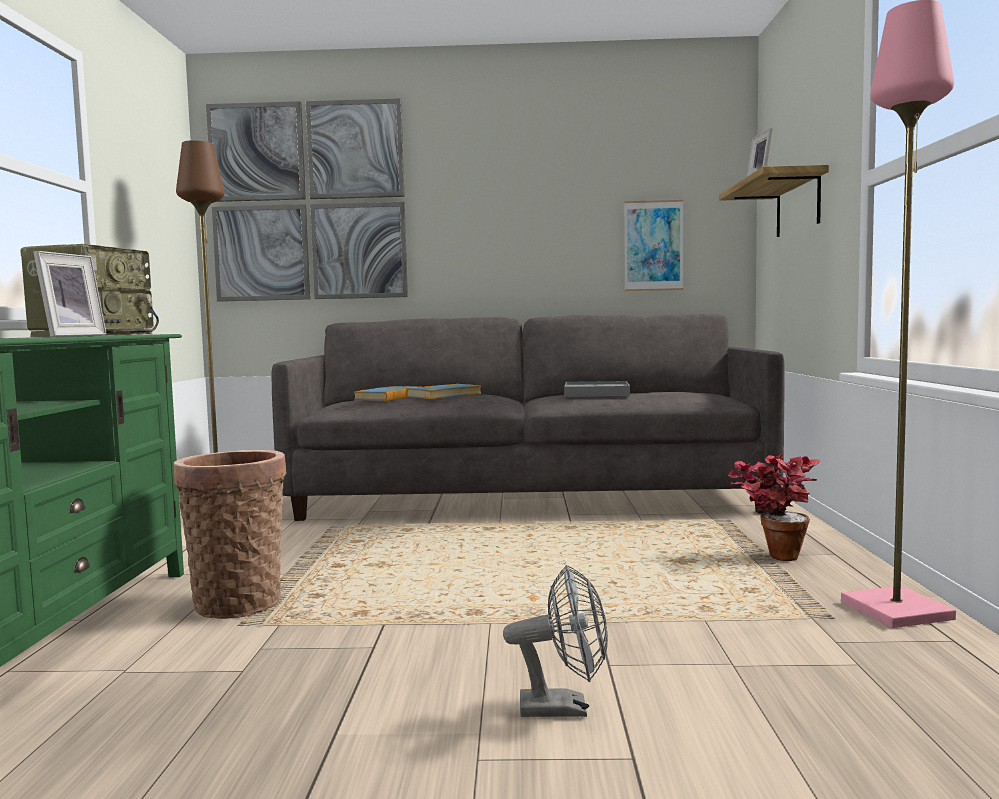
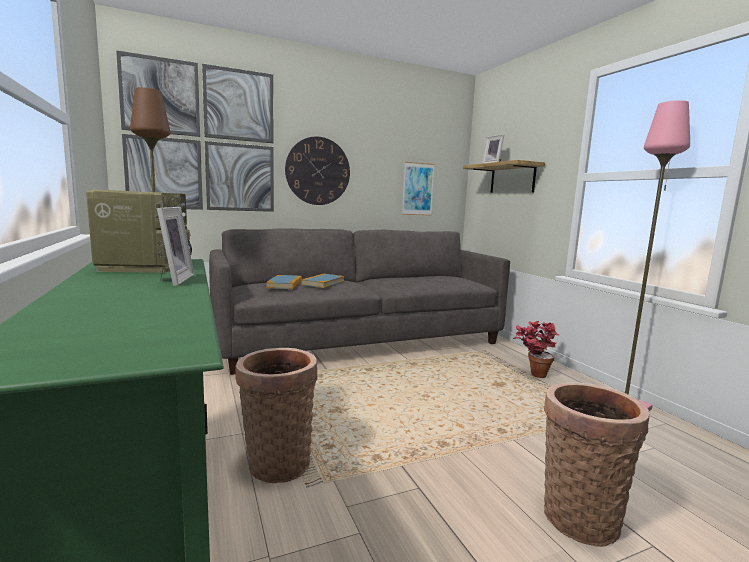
camera: 25 degrees left, 5 degrees up
(474, 231) = (318, 171): none -> wall clock
(564, 708) = (578, 514): grey fan -> basket
(596, 393) = (407, 279): grey tray -> none

